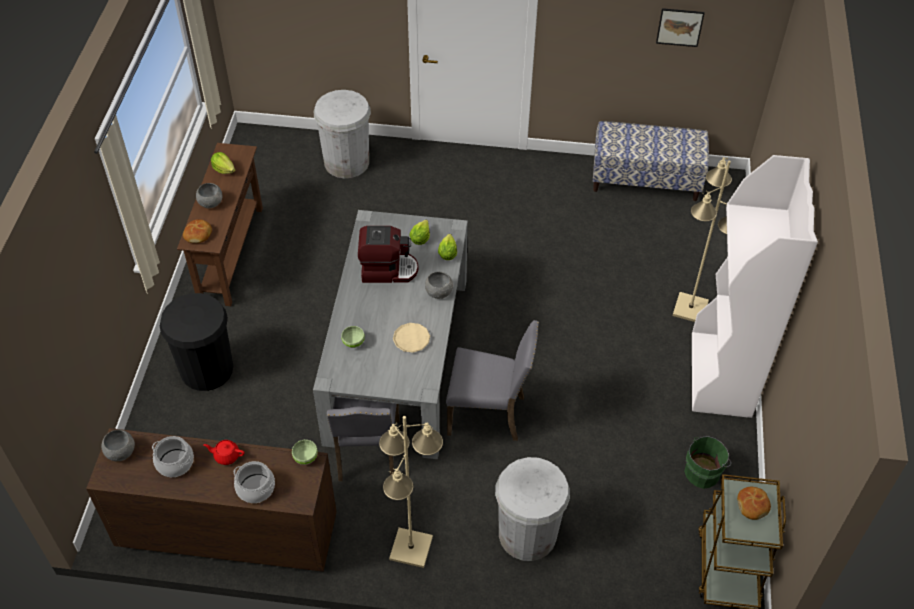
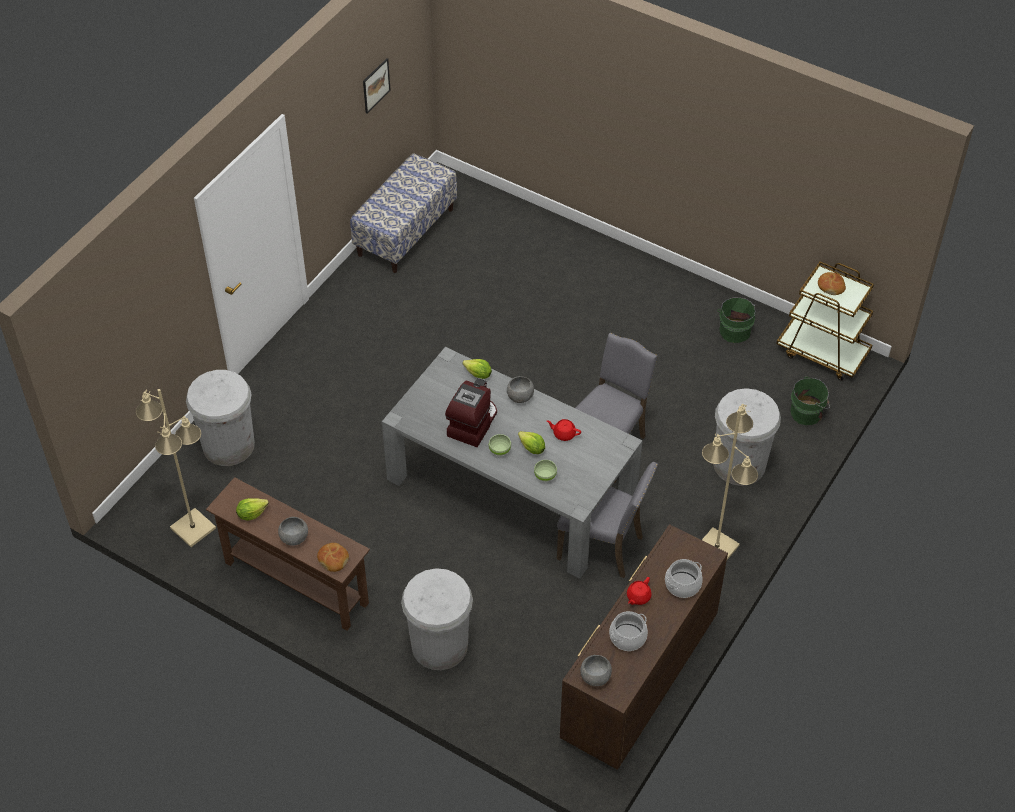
camera: 65 degrees left, 0 degrees up
(206, 369) = (439, 645): black trash can -> white trash can
(305, 458) = (667, 541): green bowl -> green bowl (500, 451)
(411, 339) = (564, 434): beige plate -> red teapot
(420, 239) = (448, 387): lettuce -> lettuce (532, 448)
(634, 577) = (808, 412): none -> green bucket
(691, 308) = (570, 266): beige floor lamp -> beige floor lamp (193, 527)
(721, 375) = (649, 278): white bookcase -> none

